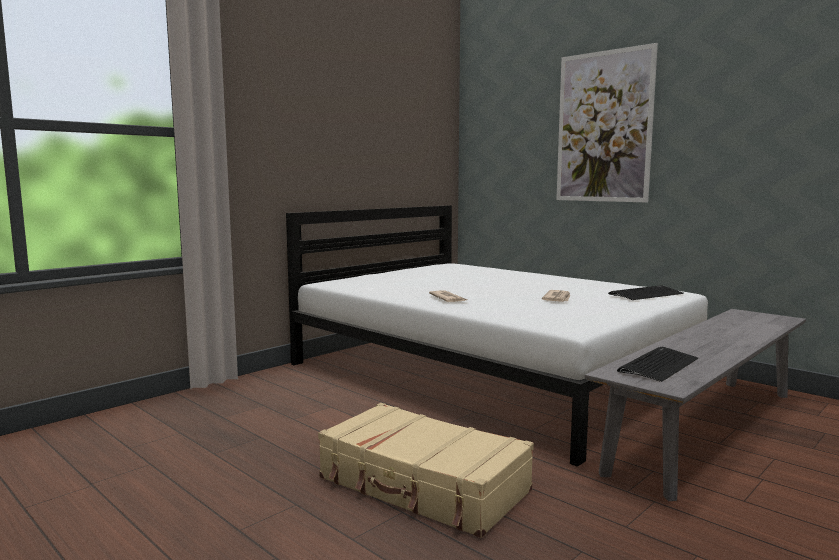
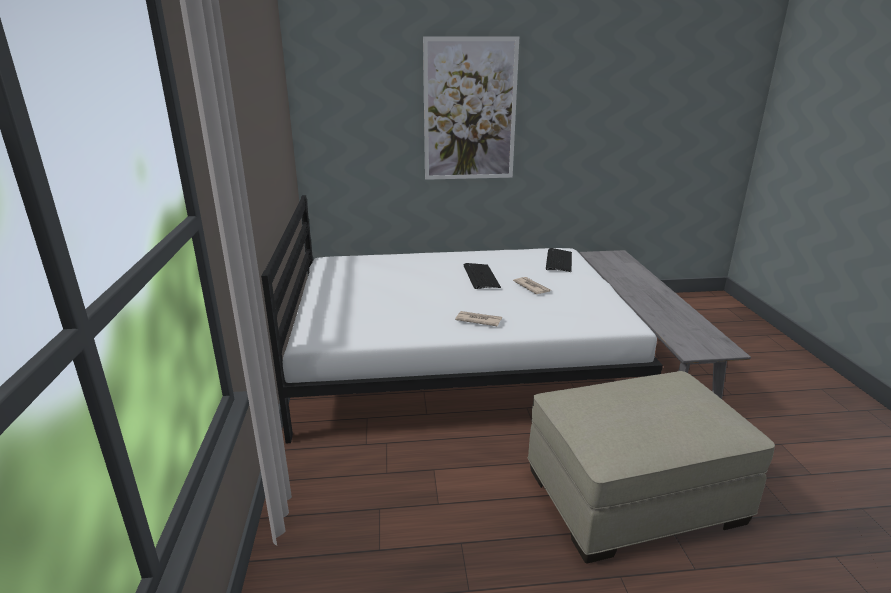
camera: 50 degrees left, 15 degrees up
(423, 485) = (634, 495): beige suitcase -> beige ottoman
(658, 365) = (684, 332): keyboard -> keyboard (480, 277)

